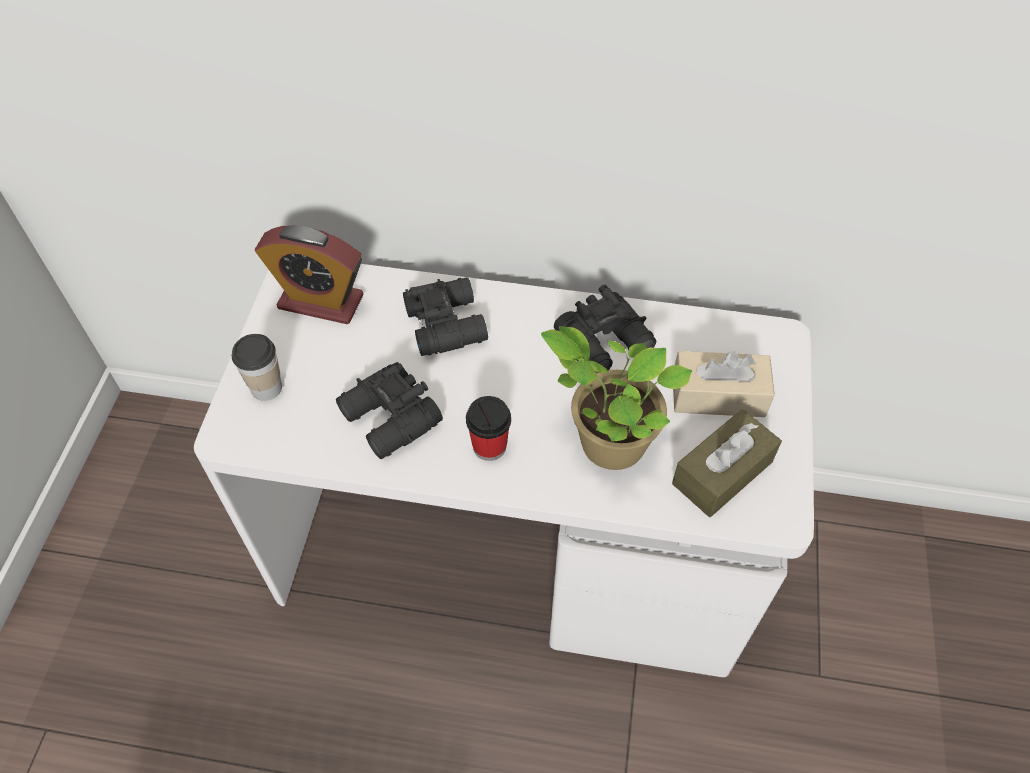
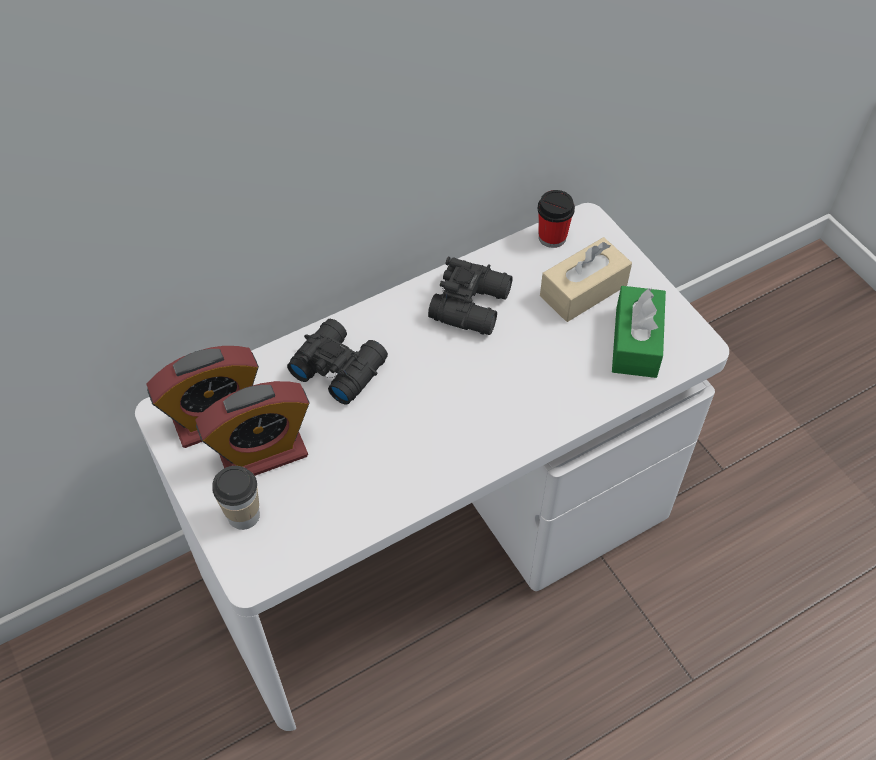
camera: 40 degrees left, 0 degrees up
(326, 351) = (263, 453): none -> alarm clock
(389, 420) = (371, 469): black binoculars -> none
(489, 446) = (464, 435): cup -> cup (552, 237)
(607, 442) = (543, 374): potted plant -> none
(722, 473) = (636, 342): brown tissue box -> green tissue box

